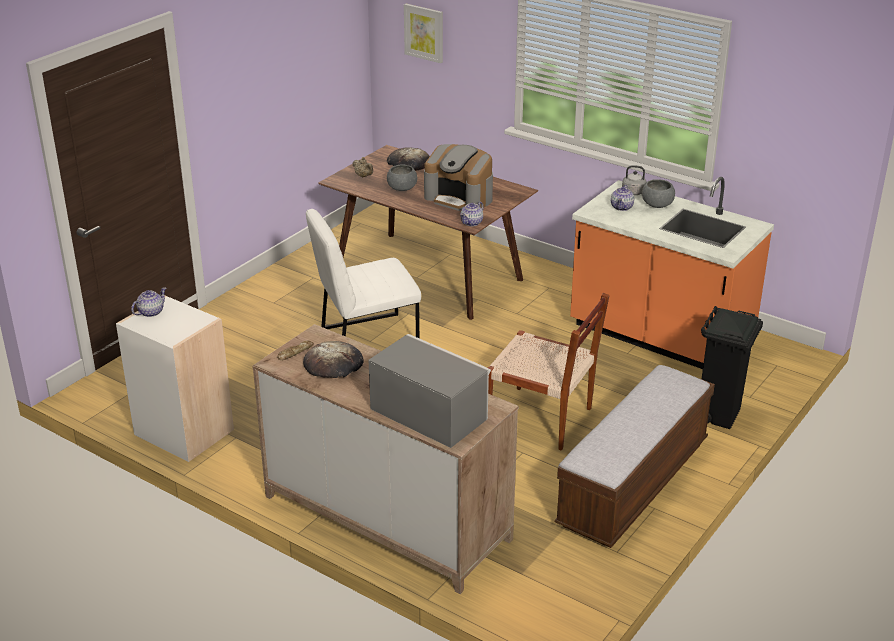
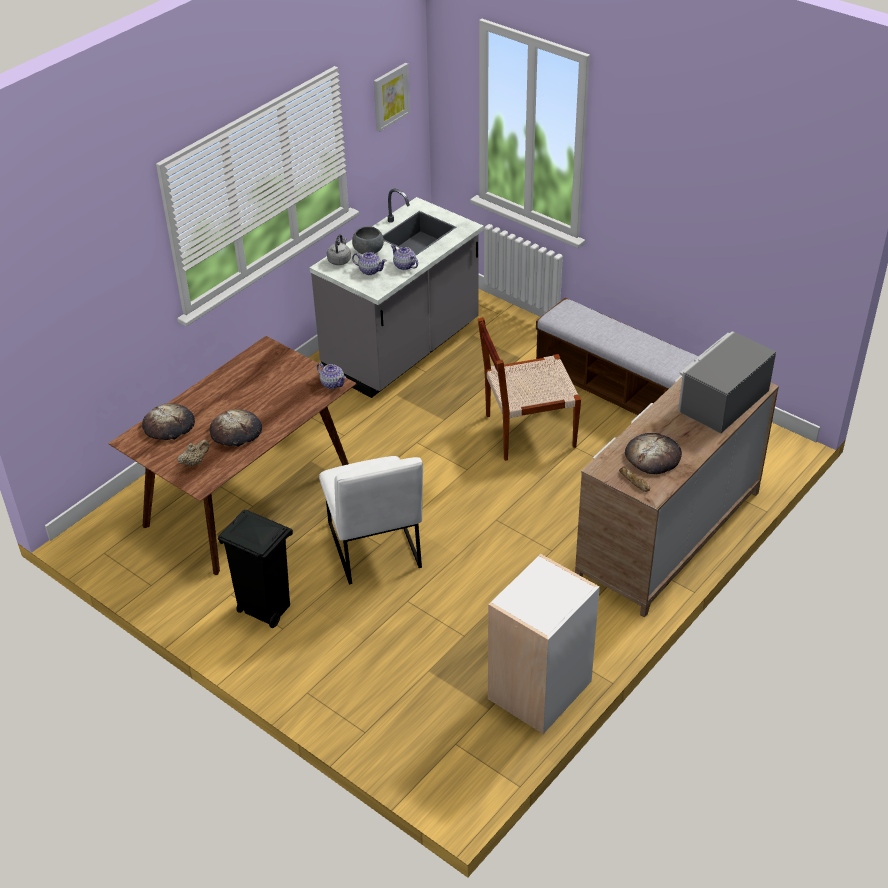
camera: 85 degrees left, 10 degrees up
(150, 312) = (526, 612): teapot -> teapot (404, 266)
(402, 188) = (236, 431): grey bowl -> bread
(424, 32) = (68, 303): picture -> picture (390, 96)
(460, 198) = (272, 389): coffee machine -> none
(542, 419) = (527, 432): chair -> chair turned 135 degrees counterclockwise
(659, 338) = (403, 350): orange counter -> grey counter
(719, 415) = (525, 333): black trash can -> black trash can (265, 610)

